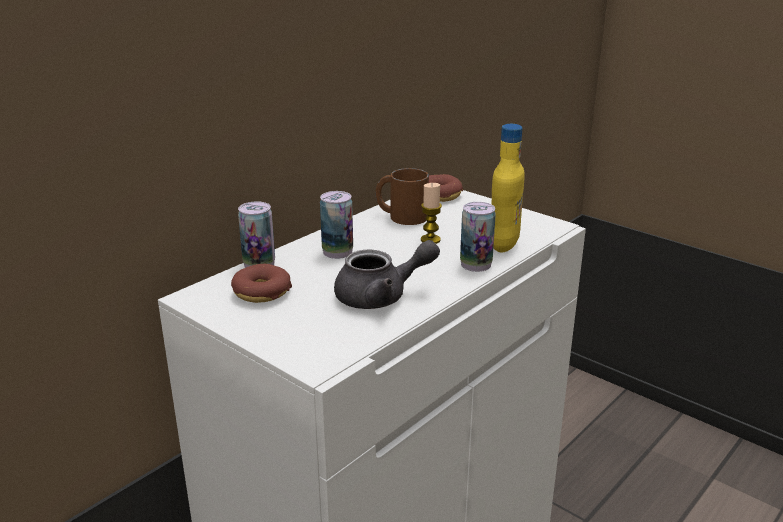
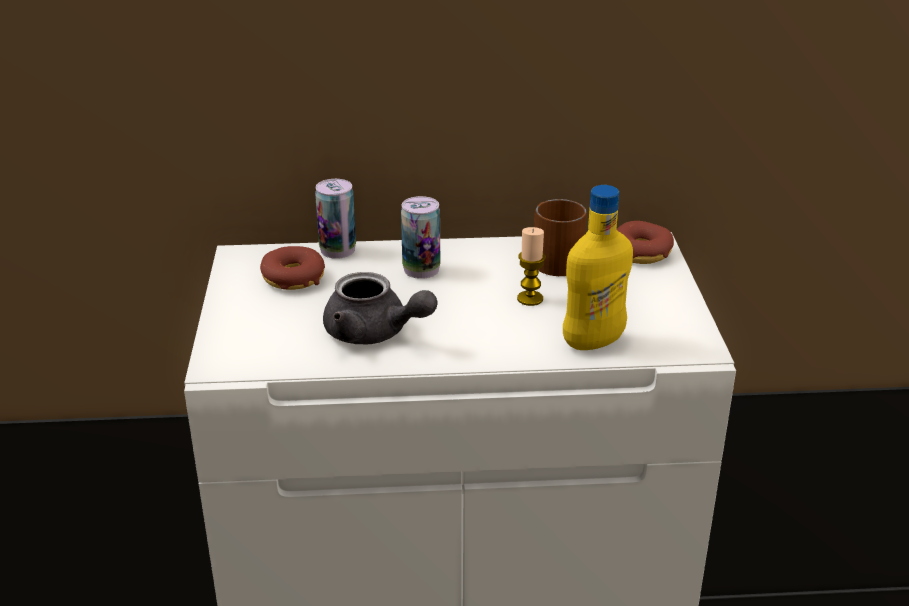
camera: 45 degrees right, 5 degrees up
(476, 264) = (521, 348): can -> none

